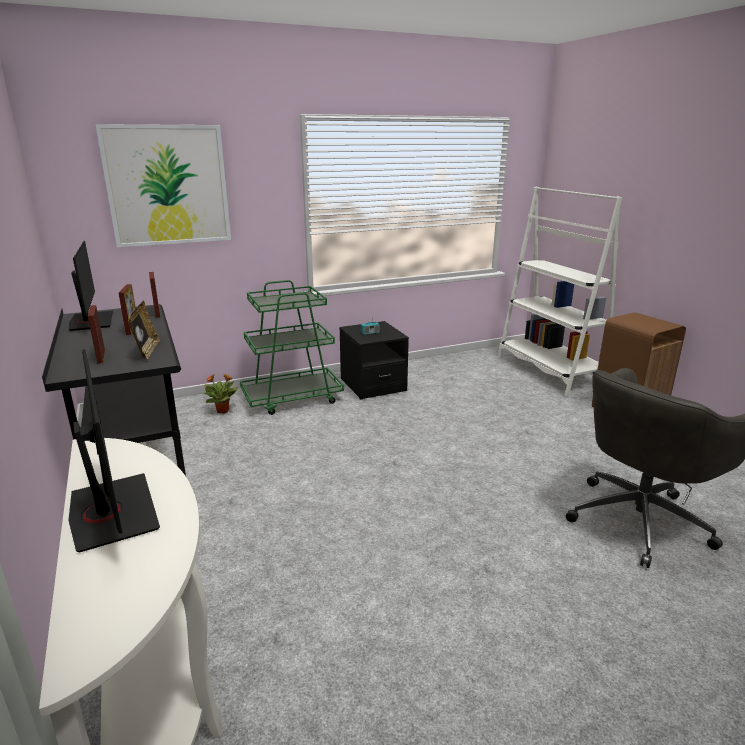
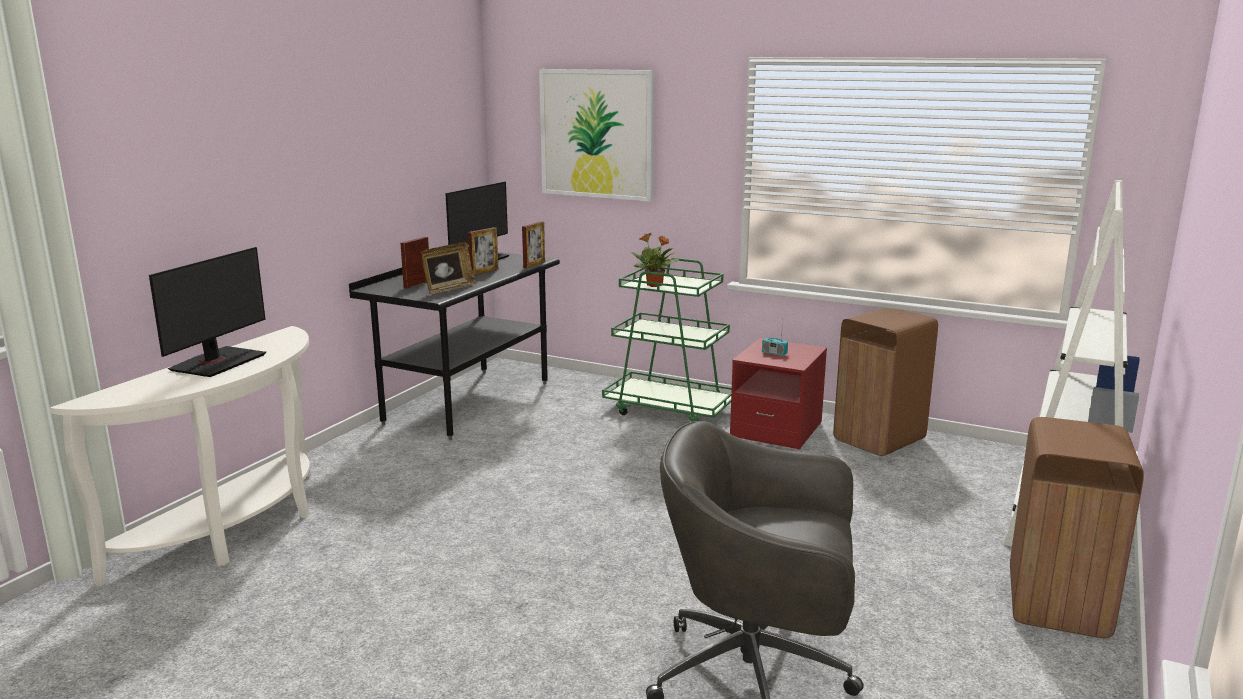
camera: 50 degrees right, 5 degrees down
(223, 411) = (591, 396): potted plant -> potted plant (655, 285)
(373, 385) = (776, 430): black nightstand -> red nightstand
(425, 369) = (880, 439): none -> brown trash can

